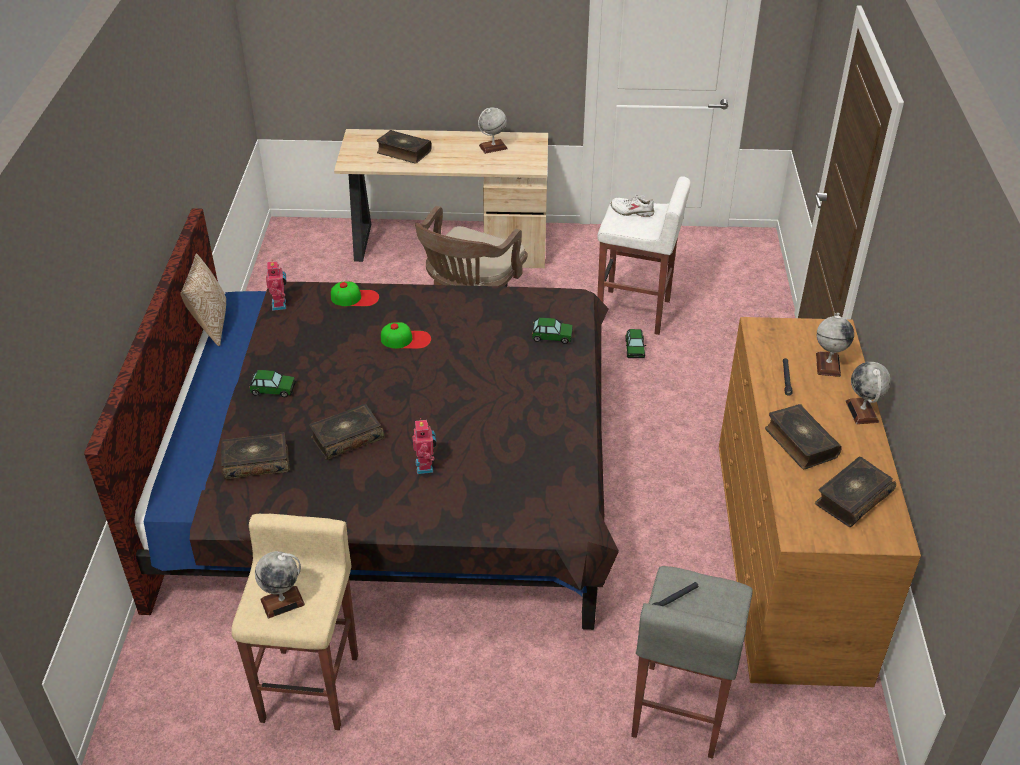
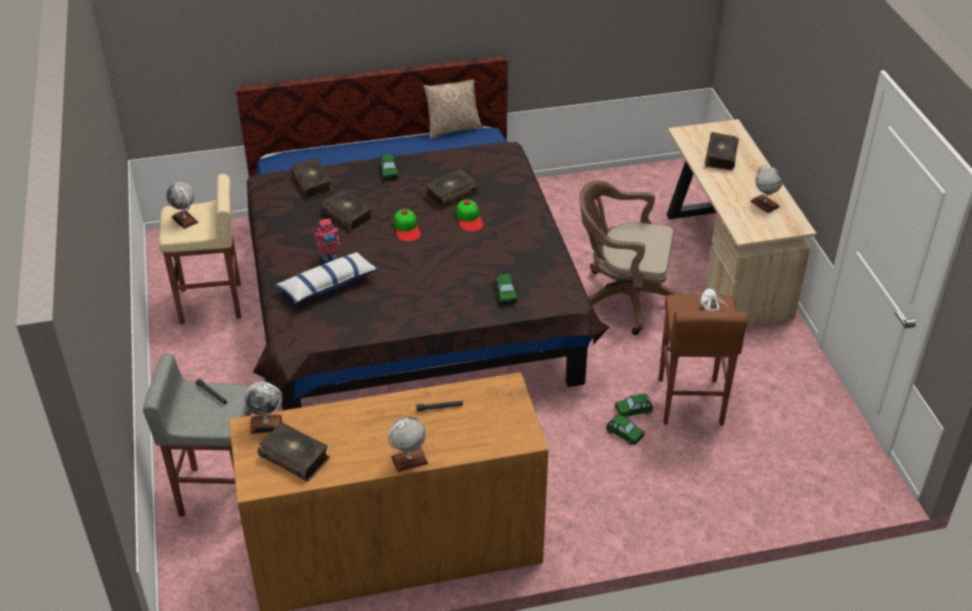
camera: 75 degrees right, 0 degrees up
(280, 305) = (486, 151): toy robot -> none
(355, 298) = (510, 183): cap -> cap (407, 228)
(483, 475) = (328, 286): none -> pillow
(634, 312) = (689, 402): white stool -> brown stool
(664, 361) = (624, 433): none -> toy car
(800, 443) = (356, 421): book -> book (451, 194)
(828, 364) = (469, 434): globe -> globe (266, 424)

